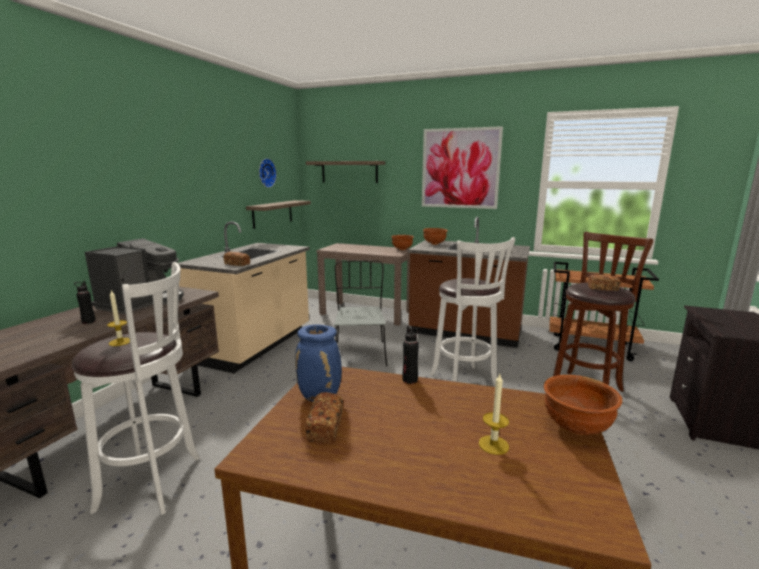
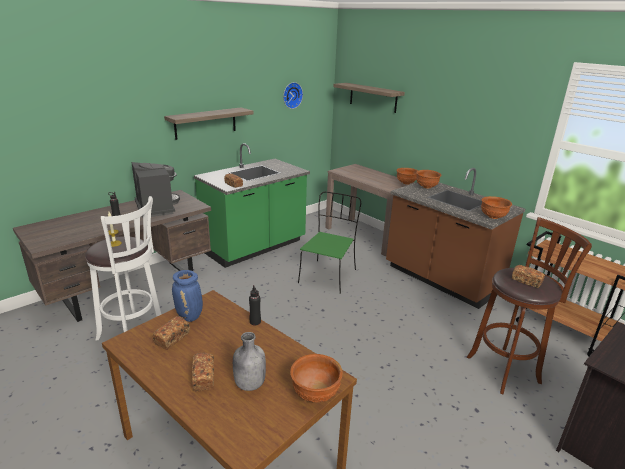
camera: 25 degrees right, 10 degrees up
(142, 302) = (156, 207): coffee machine -> coffee machine turned 75 degrees counterclockwise
(256, 346) = (255, 247): beige counter -> green counter
(272, 214) = (295, 132): shelf -> shelf (205, 123)
(360, 353) = (328, 275): grey chair -> green chair
(429, 458) = (204, 378): none -> bread
(460, 168) = (473, 111): picture -> none
(465, 382) = (393, 328): white stool -> none
(493, 445) = (249, 384): candle -> grey bottle
(517, 253) = (493, 217): none -> brown bowl

